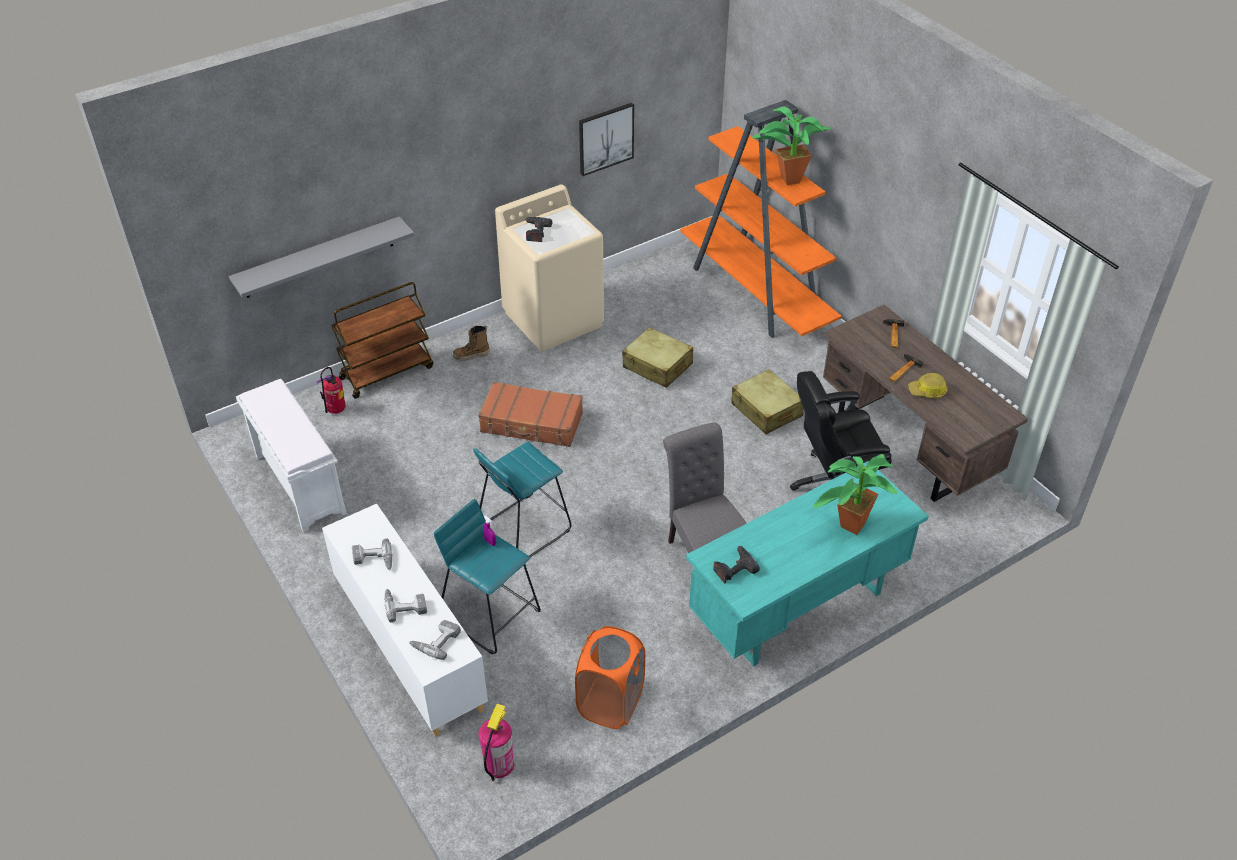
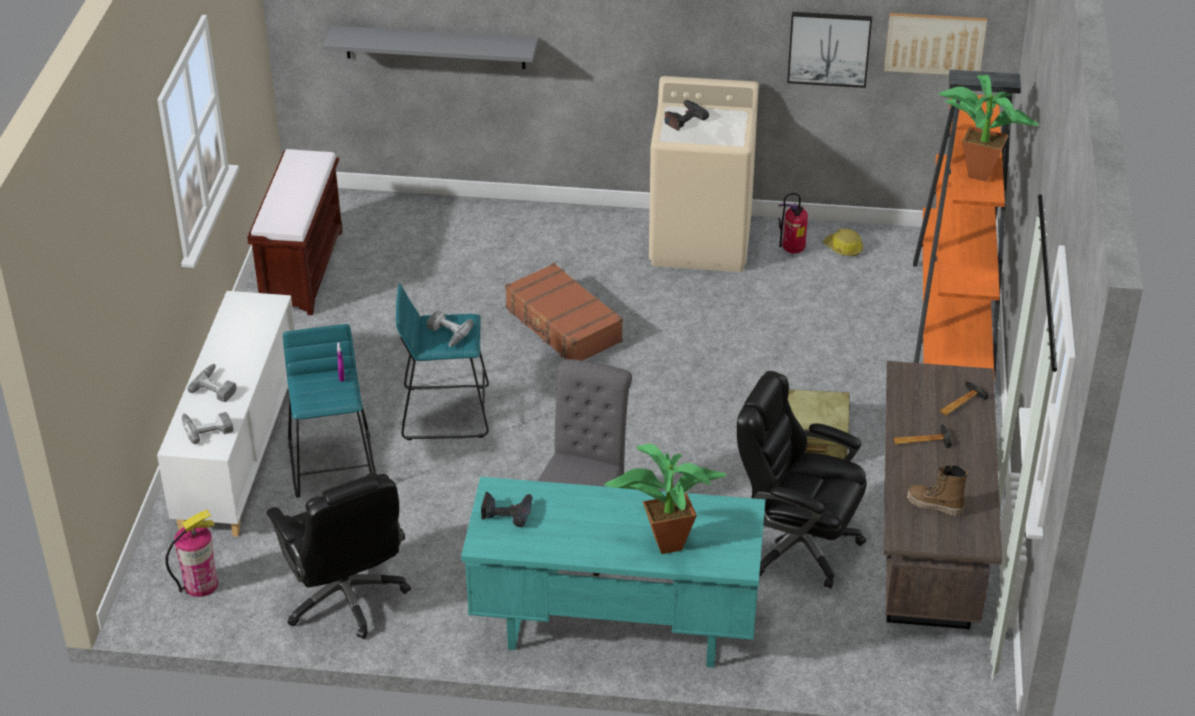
camera: 40 degrees right, 5 degrees down
(299, 483) = (302, 269): white bench -> brown bench
(336, 411) = (402, 224): fire extinguisher -> fire extinguisher (792, 250)
(373, 560) = (234, 338): power drill -> power drill (446, 334)
(387, 372) = (485, 212): brown cart -> none
(471, 356) = (579, 236): boot -> boot (935, 506)
(610, 703) = (346, 597): orange laundry basket -> black office chair
(657, 366) = (752, 337): beige suitcase -> none
(672, 106) = (935, 43): none -> picture
(927, 391) = (922, 473): hard hat -> hard hat (843, 248)

